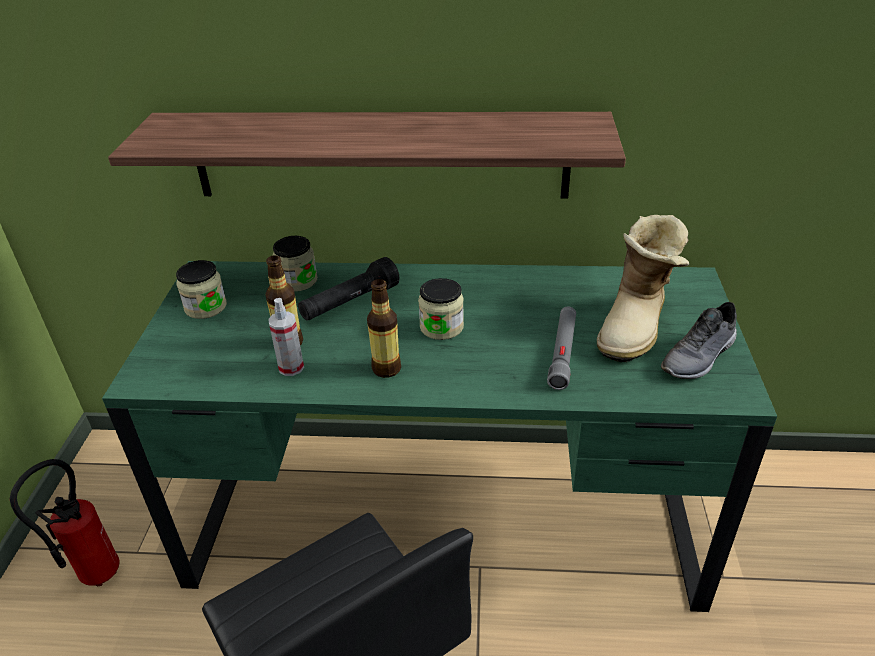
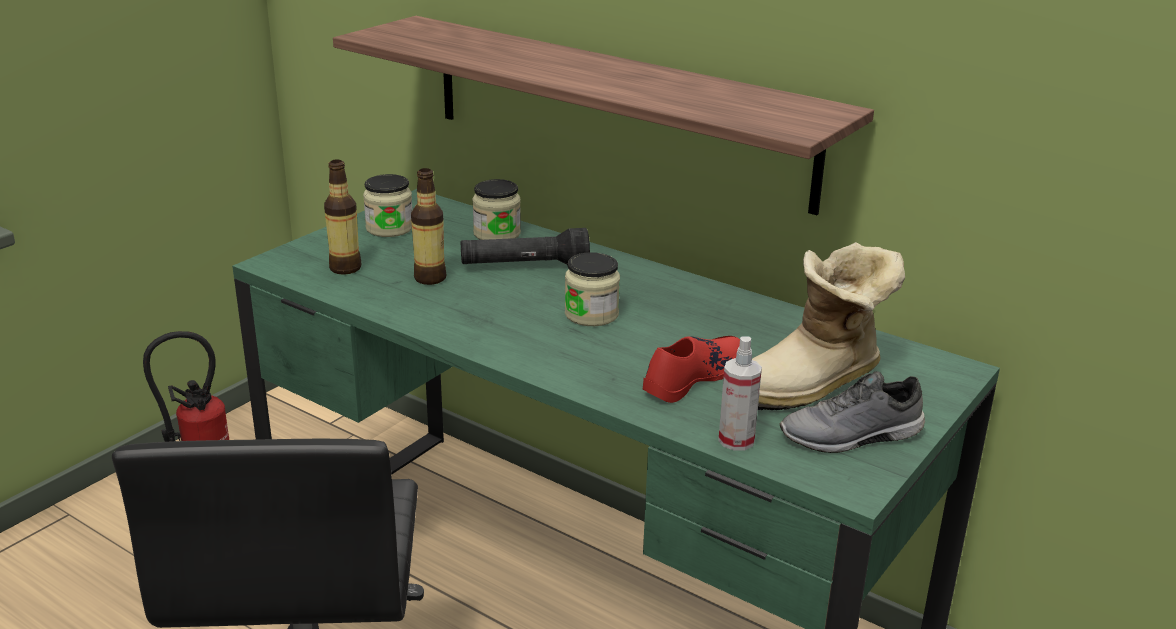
camera: 30 degrees right, 10 degrees down
(291, 367) = (409, 297): spray bottle -> spray bottle (736, 440)
(386, 369) = (494, 328): bottle -> bottle (345, 268)
(562, 352) = (693, 377): grey flashlight -> red shoe

